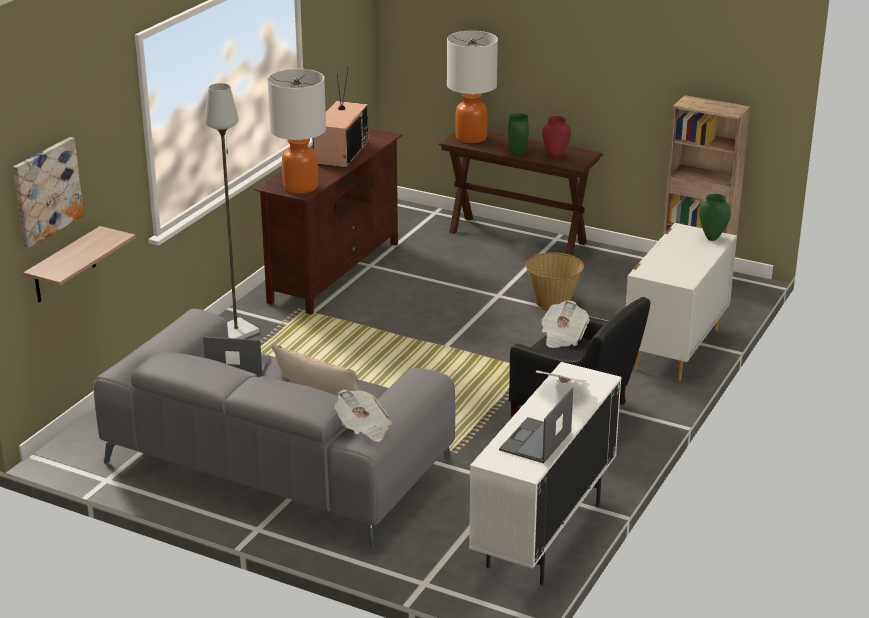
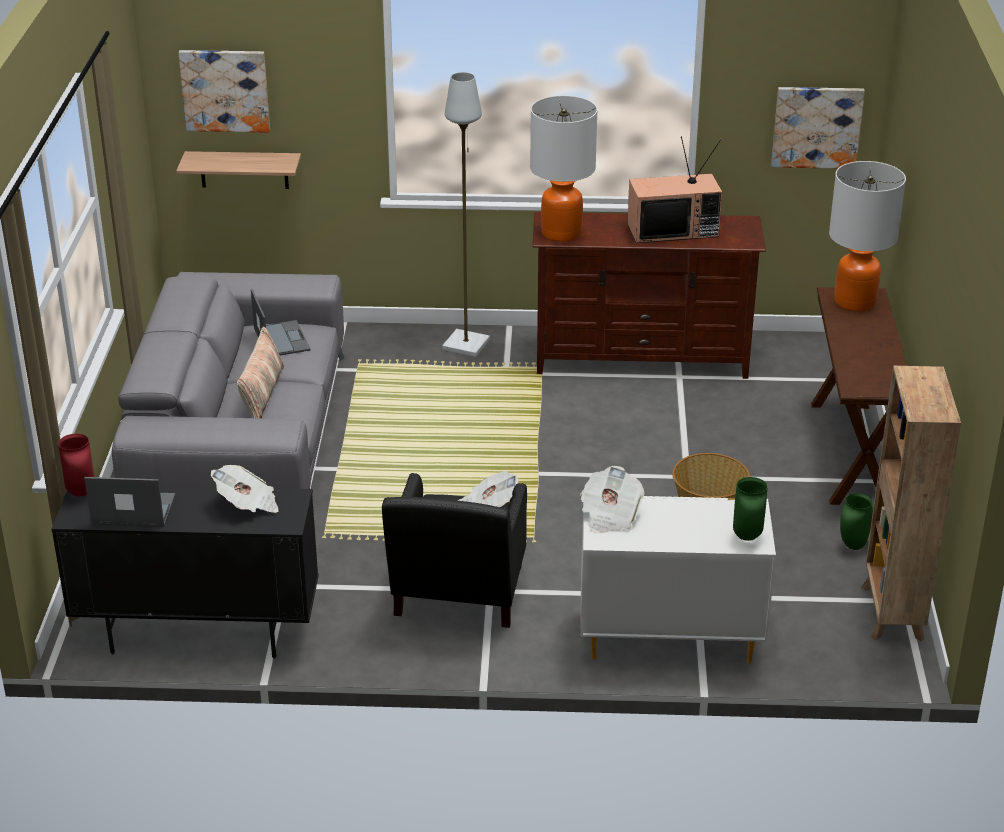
camera: 65 degrees right, 5 degrees up
(350, 44) = (816, 126): none -> picture
(363, 428) = (158, 422): newspaper -> newspaper (609, 515)
(518, 153) = (843, 342): green vase -> green vase (853, 546)
(544, 536) = (198, 634): white cabinet -> black cabinet
(555, 157) = (862, 369): red vase -> red vase (80, 492)

